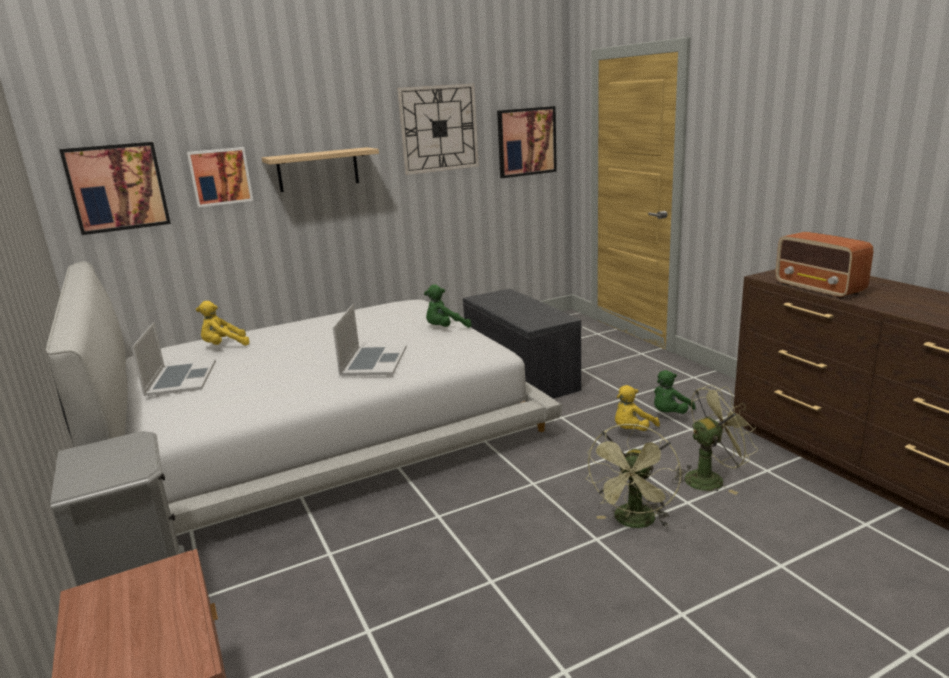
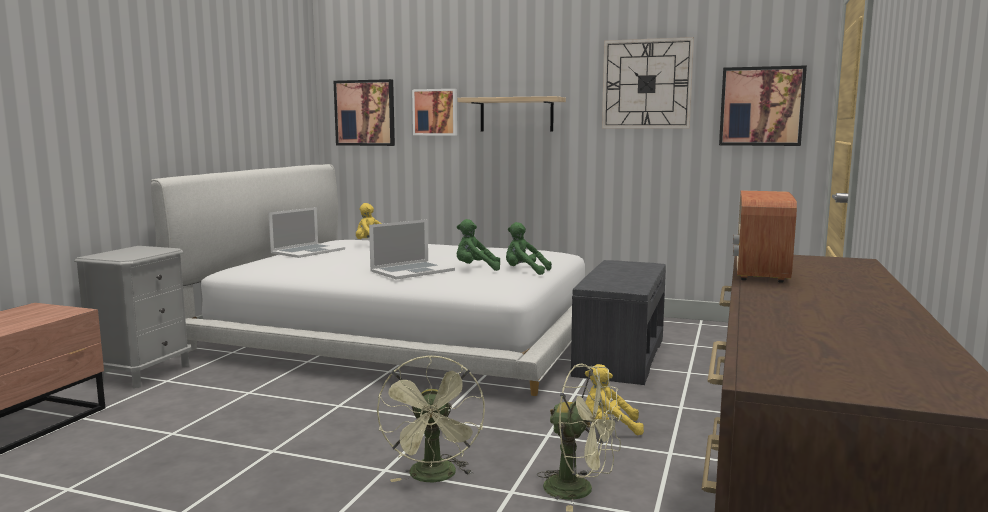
camera: 45 degrees right, 10 degrees down
(634, 523) = (434, 478): green fan -> green fan turned 75 degrees counterclockwise
(670, 414) = (681, 434): green plush toy -> green plush toy (476, 269)

